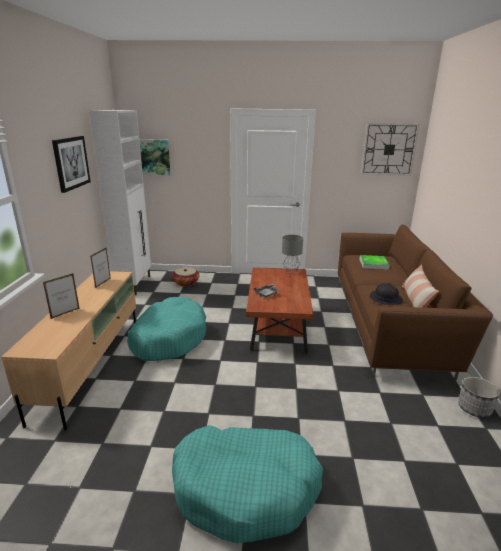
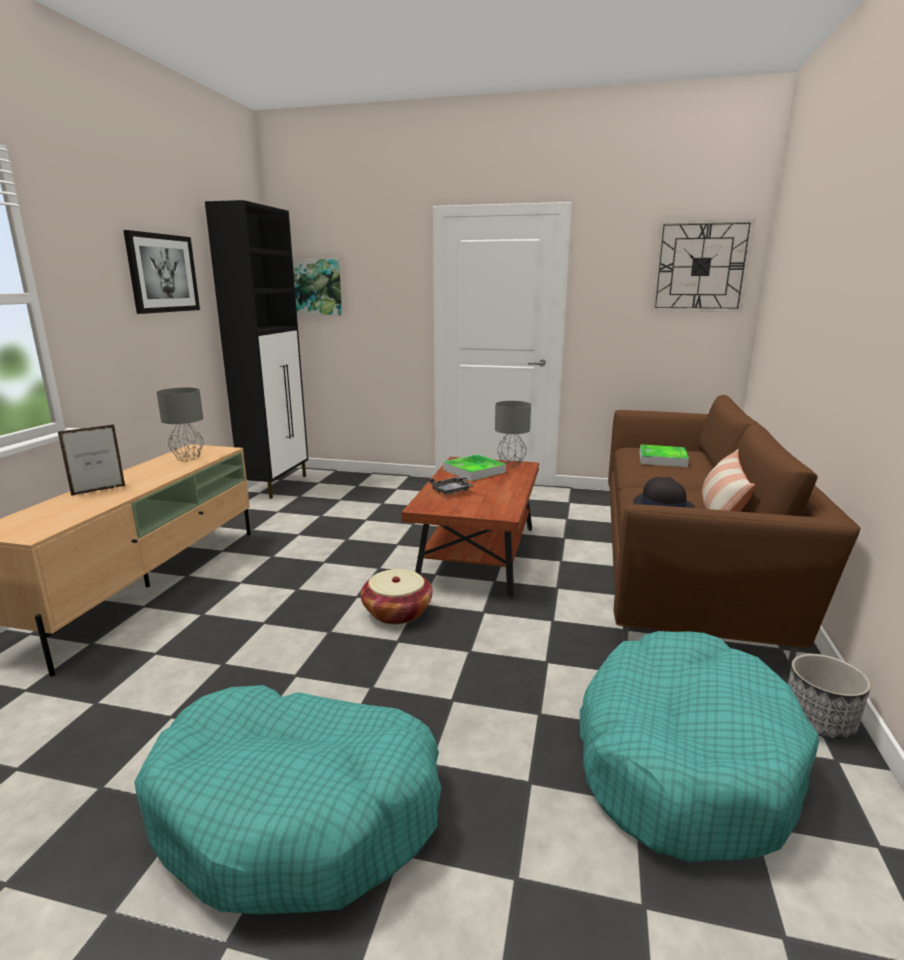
camera: 10 degrees right, 5 degrees down
(103, 283) = (188, 458): picture frame -> grey table lamp
(134, 284) = (277, 485): white cabinet -> black cabinet
(168, 338) = (289, 558): turquoise dog bed -> turquoise dog bed (682, 759)
(186, 283) = (356, 487): basket -> basket (397, 612)
(272, 278) = (474, 471): none -> tray

